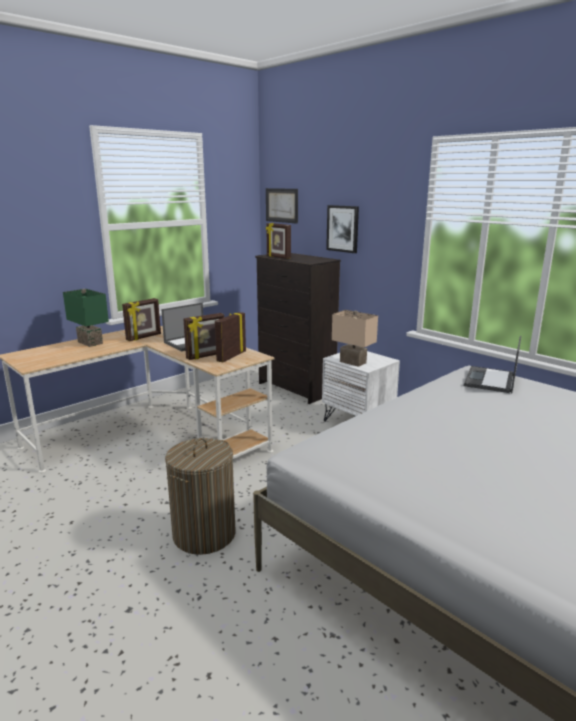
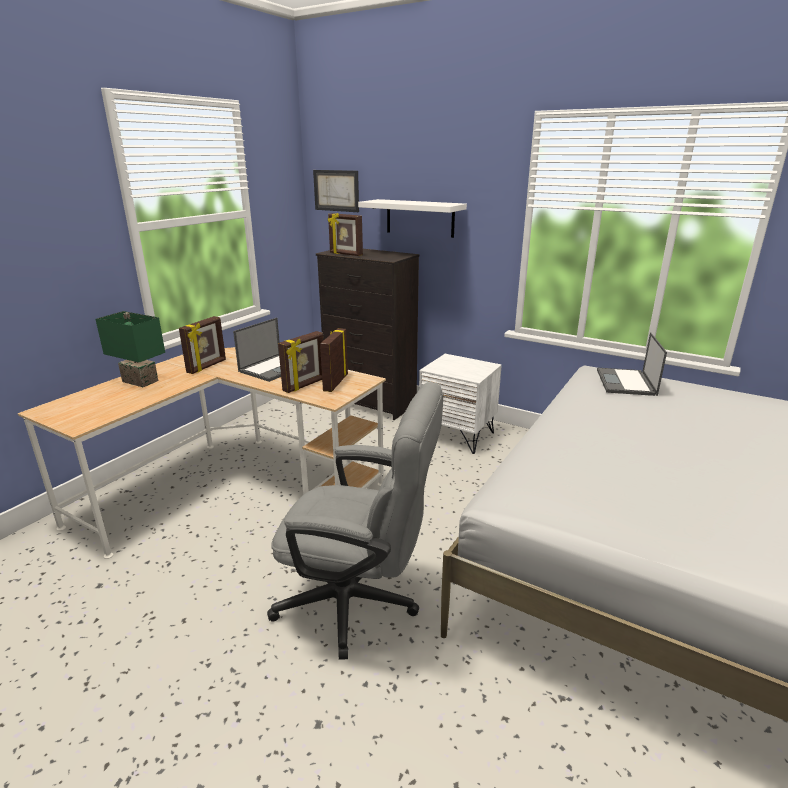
camera: 15 degrees left, 5 degrees up
(204, 534) = (359, 603): laundry basket -> grey office chair
(343, 228) = (420, 218): picture -> white shelf
(352, 362) = (454, 372): beige table lamp -> none

